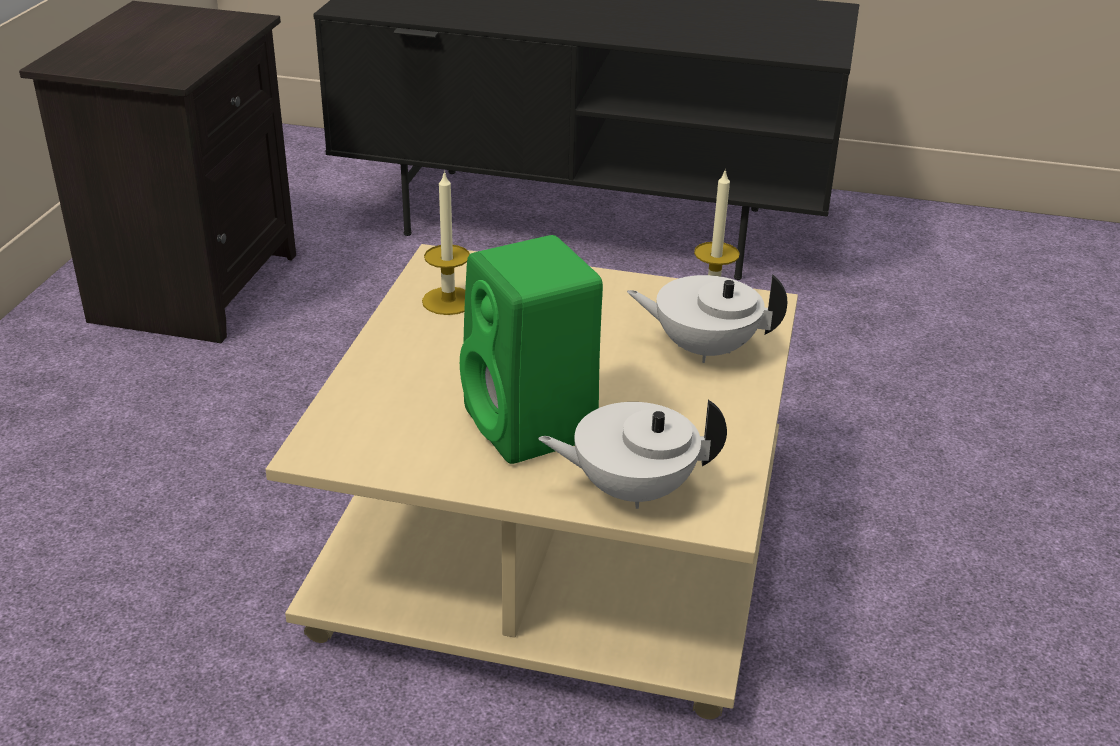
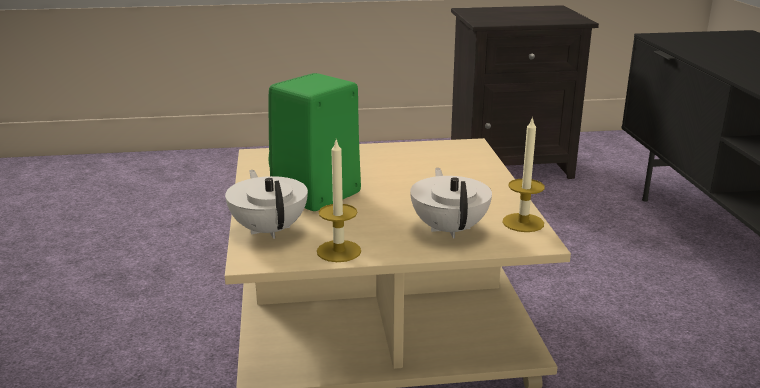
camera: 70 degrees right, 10 degrees down
(448, 301) = (427, 154): candle -> candle (339, 251)

